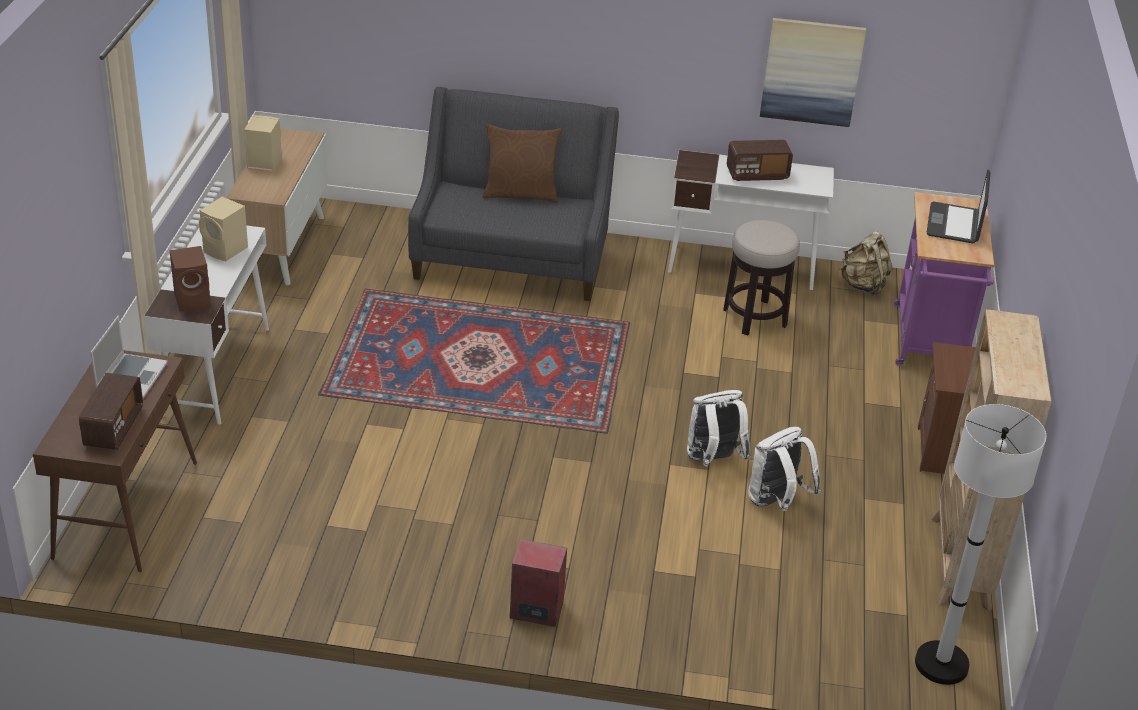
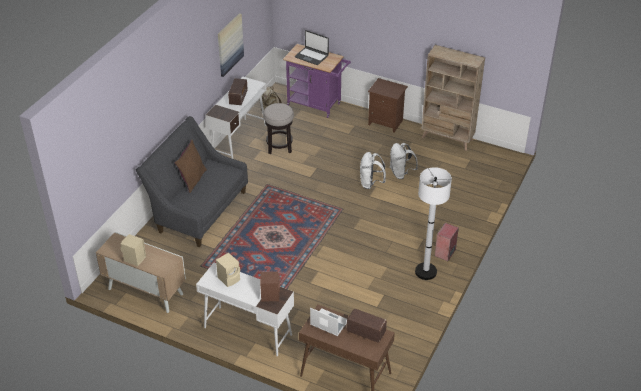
camera: 70 degrees left, 5 degrees up
(941, 664) = (495, 159): white floor lamp -> white floor lamp (425, 272)

